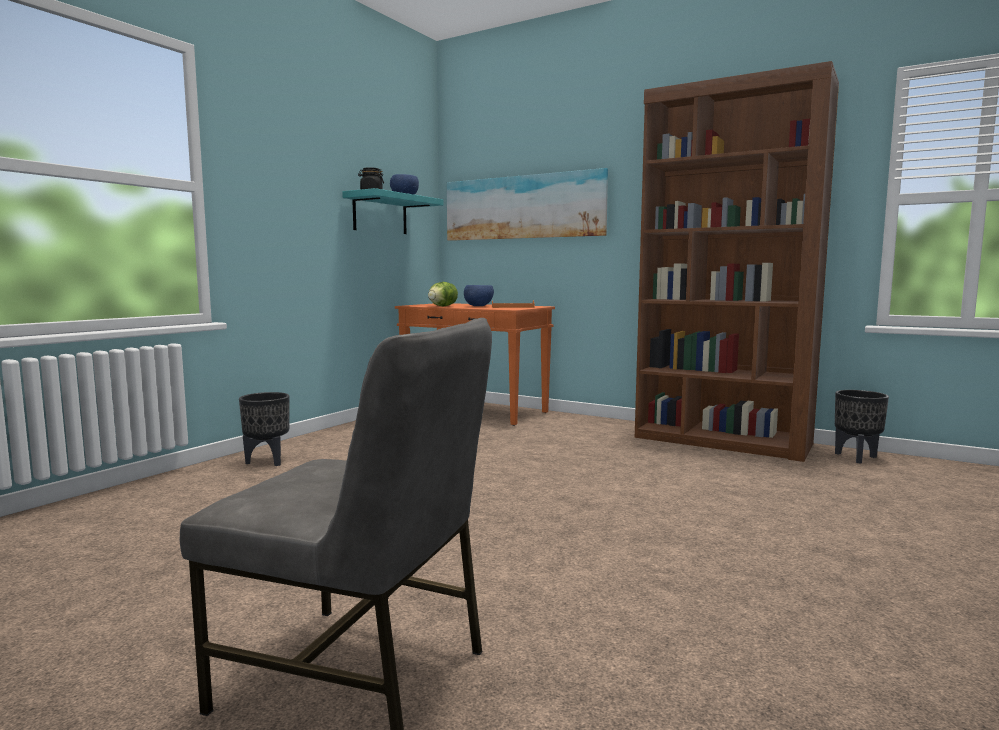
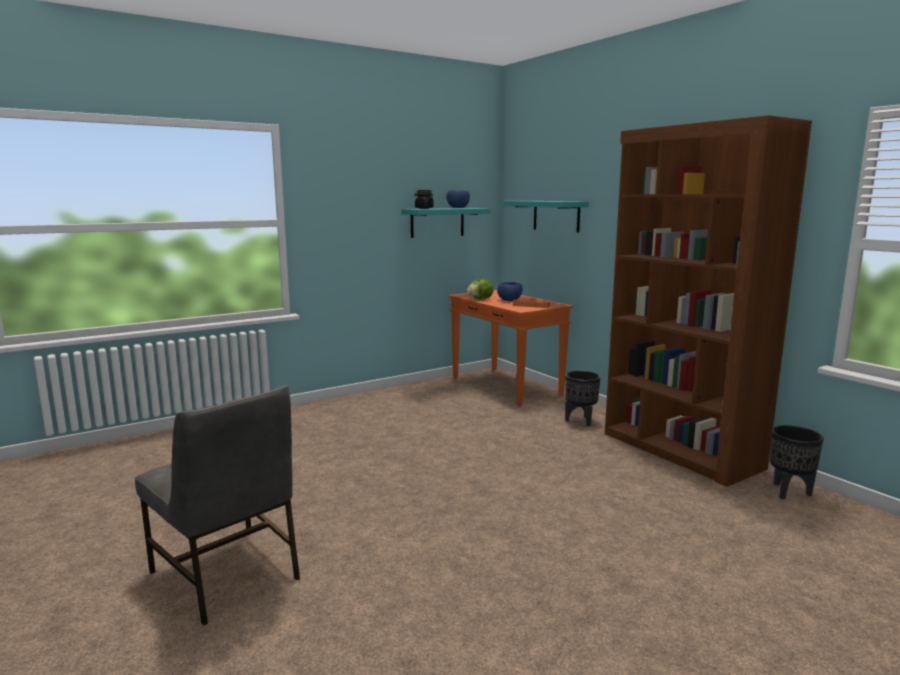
camera: 25 degrees right, 5 degrees up
(268, 461) = (319, 413): black planter -> black planter (580, 421)
(523, 207) = (556, 216): picture -> turquoise shelf

